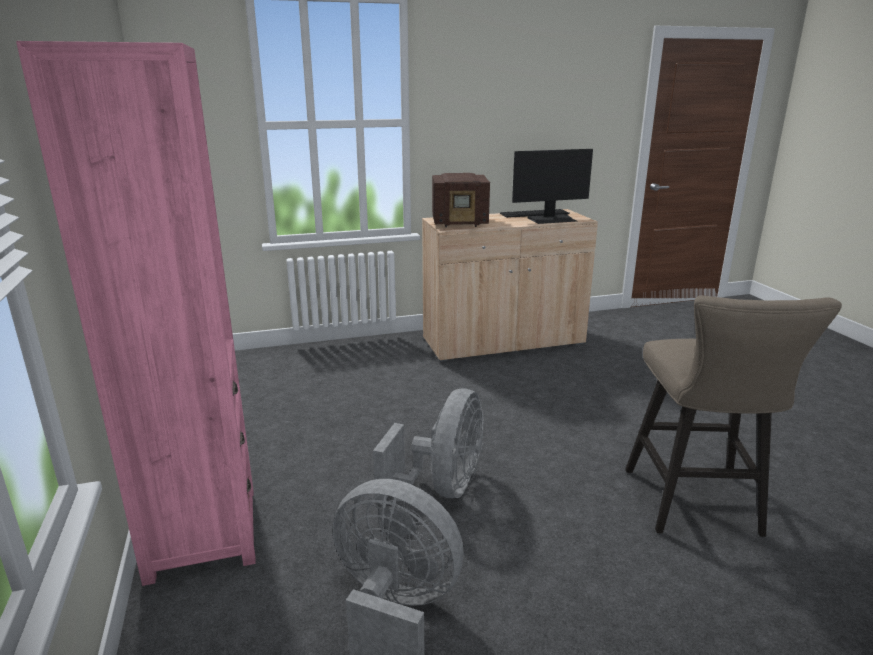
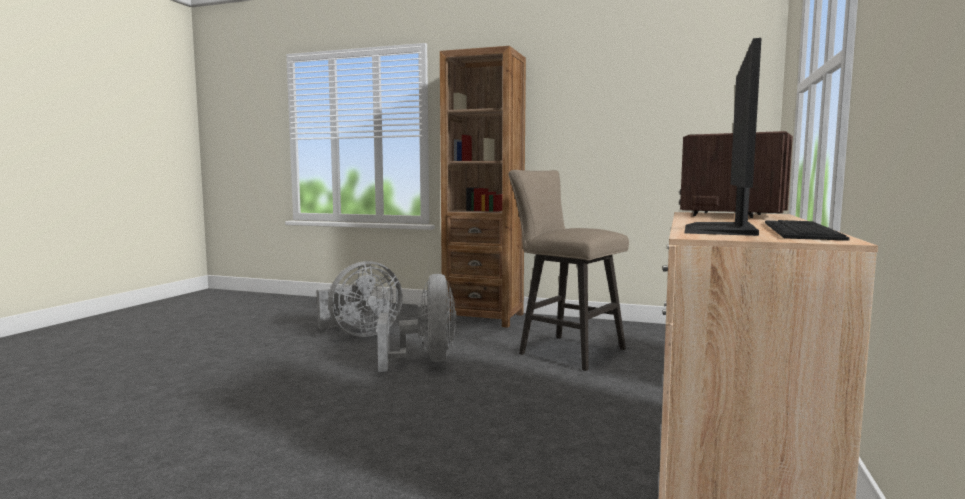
camera: 125 degrees right, 15 degrees down
(202, 533) = (483, 317): pink bookcase -> brown bookcase
(442, 487) = (426, 361): grey fan -> grey fan turned 150 degrees counterclockwise
(696, 507) = (224, 425): beige stool -> beige stool (565, 350)

